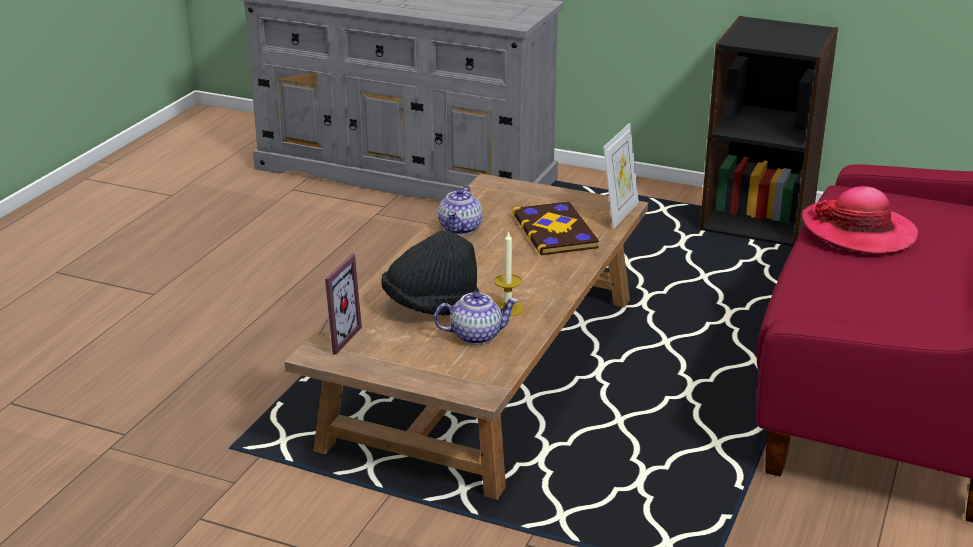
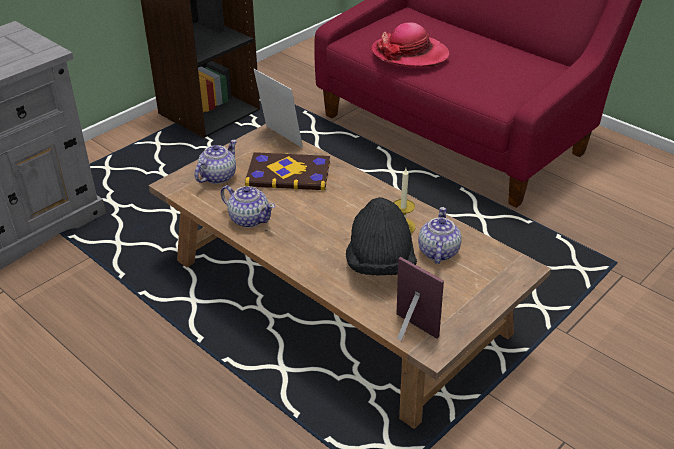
camera: 70 degrees left, 10 degrees up
(520, 199) = (218, 176): none -> teapot

